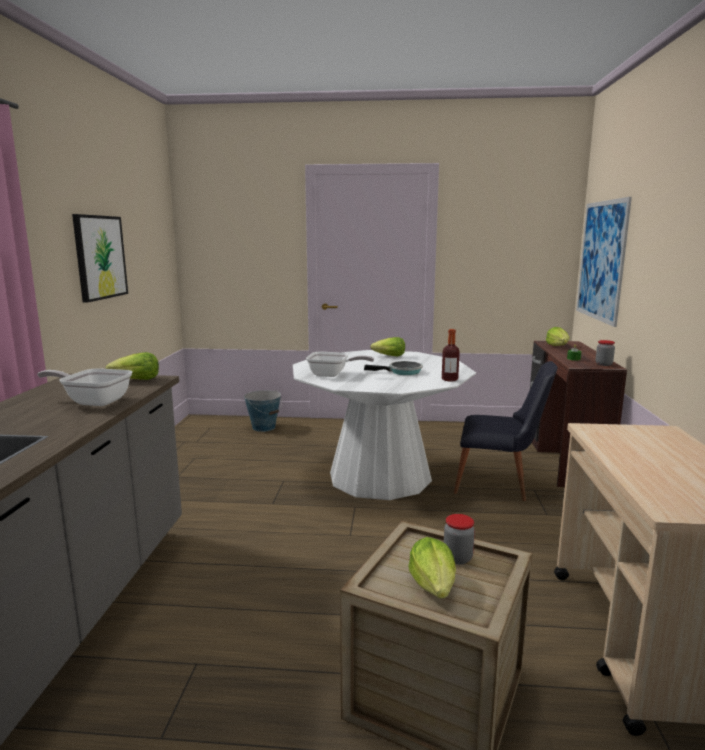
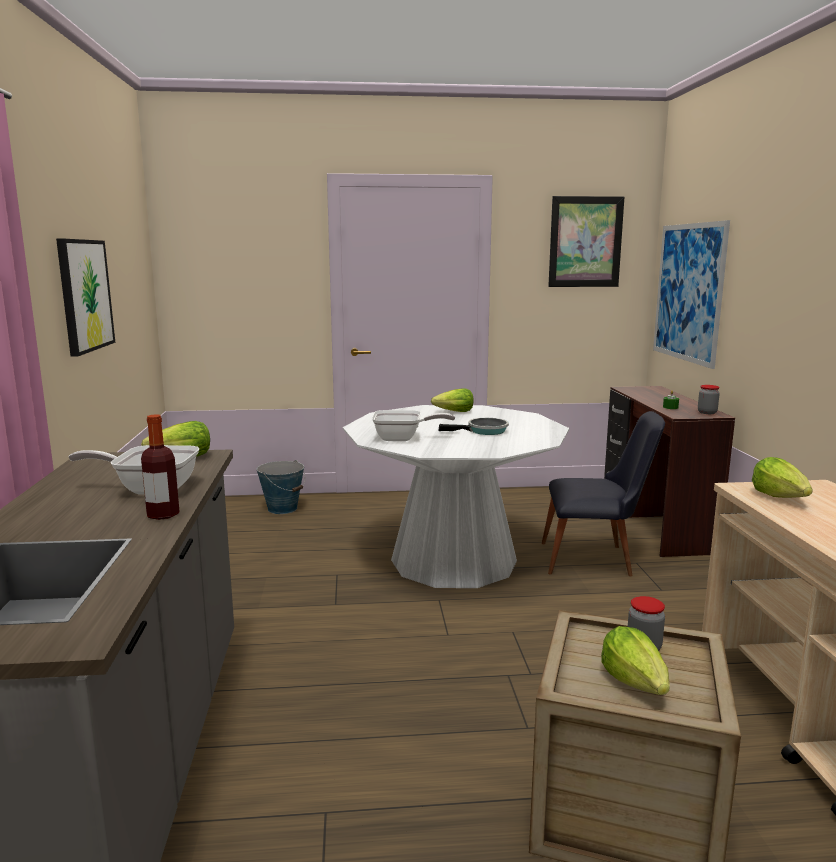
camera: 10 degrees left, 0 degrees up
(449, 379) = (546, 438): bottle -> bottle (163, 515)
(518, 218) = (585, 242): none -> picture
(558, 346) = (643, 393): lettuce -> lettuce (780, 497)

